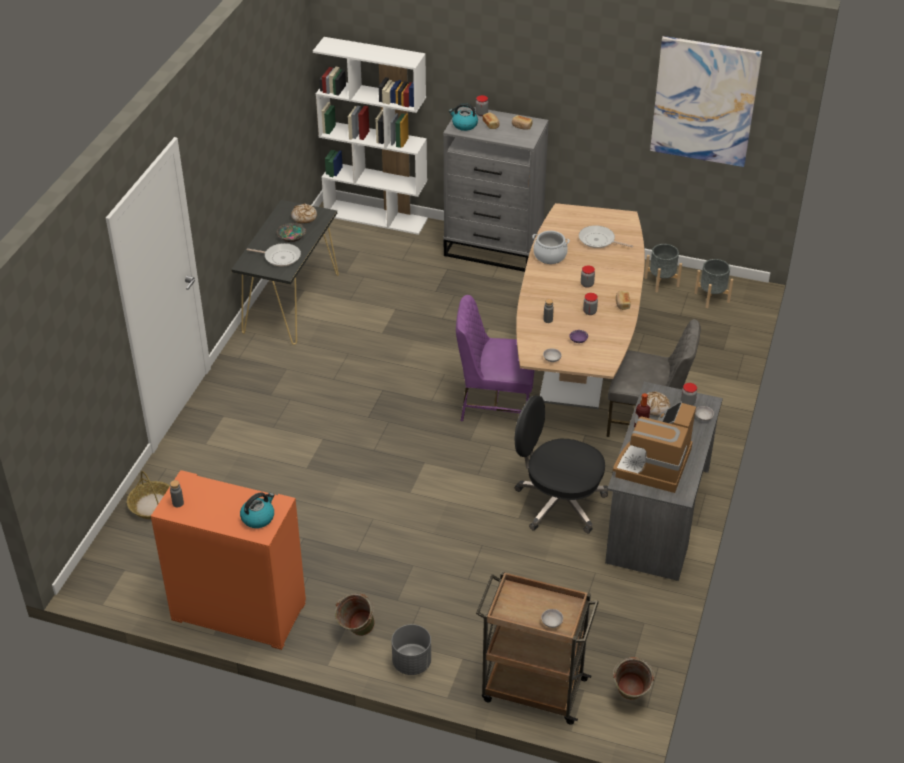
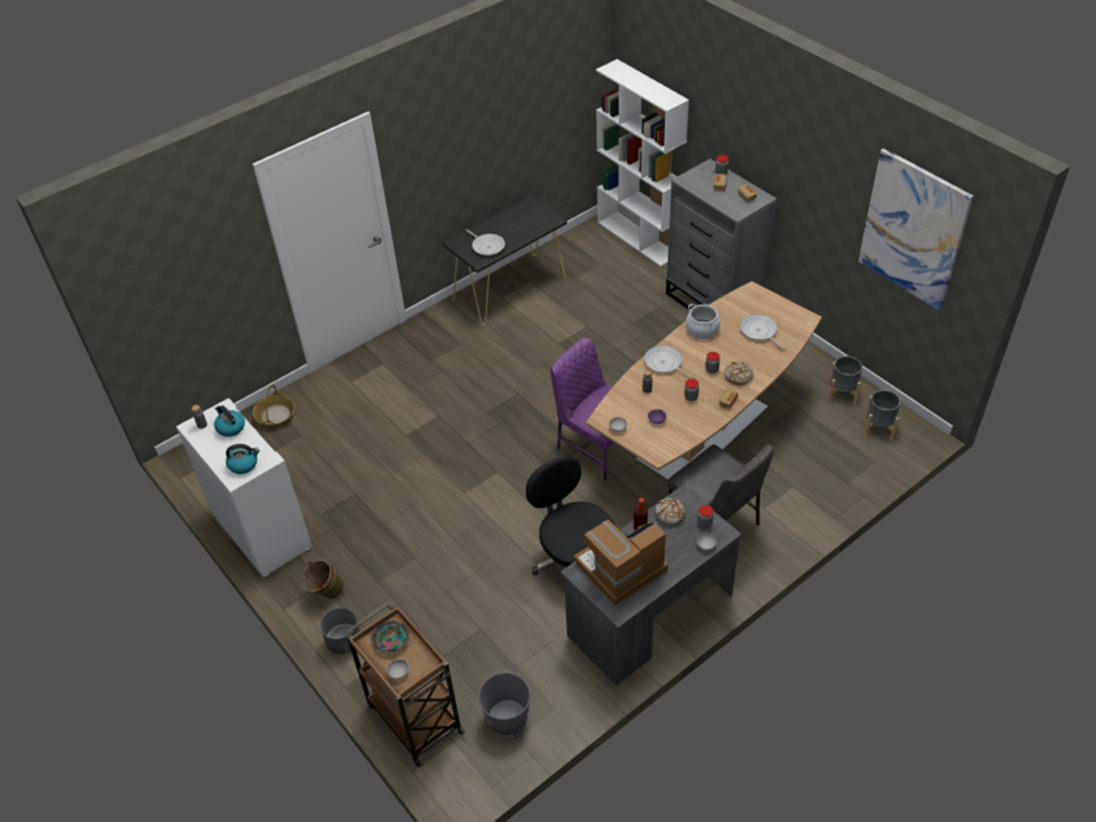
camera: 35 degrees right, 5 degrees up
(237, 612) = (260, 531): orange cabinet -> white cabinet
(292, 235) = (512, 230): bowl -> bowl (392, 640)
(304, 217) = (535, 218): bread -> bread (738, 376)
(464, 125) = (695, 179): kettle -> kettle (230, 427)
(543, 294) = (664, 363): none -> frying pan
(611, 648) = (507, 716): none -> grey bucket
(630, 698) = (484, 771): green bucket -> none

